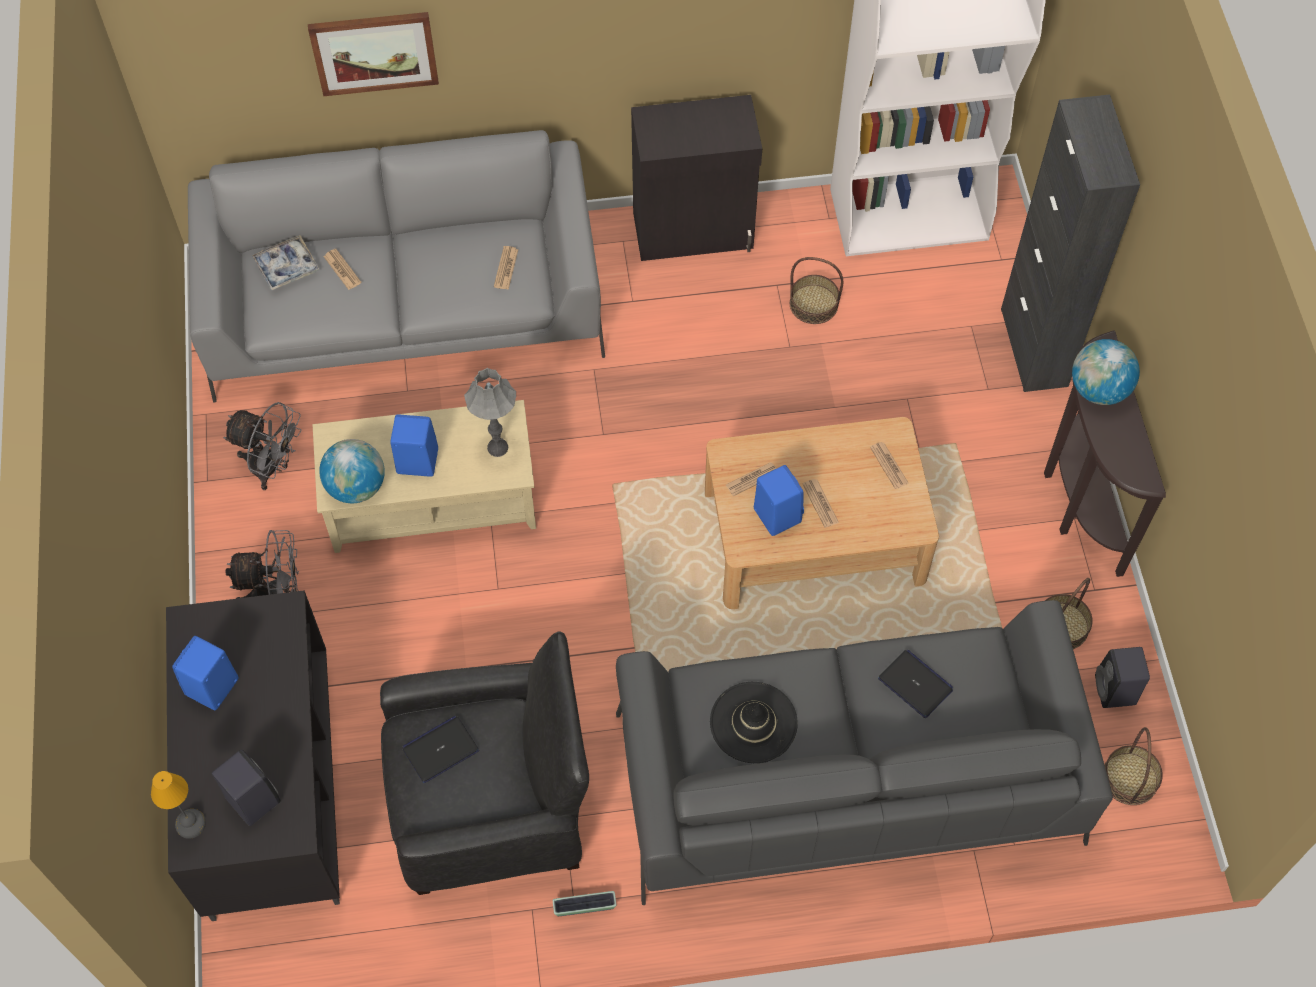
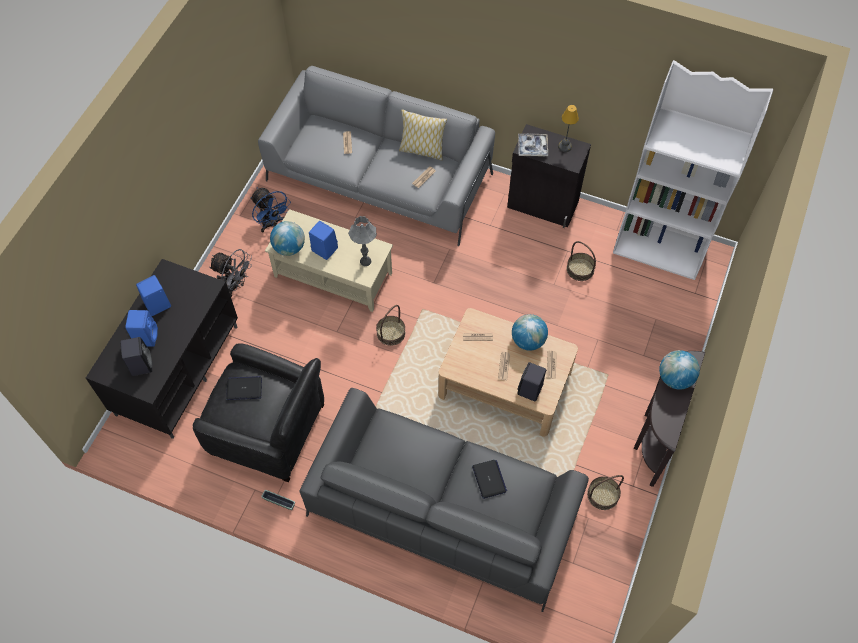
camera: 30 degrees right, 0 degrees up
(189, 824) = (108, 361): table lamp -> table lamp (564, 146)
(272, 468) = (272, 224): grey fan -> blue fan
(287, 267) = (323, 130): tray -> tray (532, 147)
(374, 52) = (401, 39): picture -> none
(473, 227) = (422, 150): none -> pillow
(753, 722) = (397, 454): black hat -> none
(776, 514) = (478, 360): blue speaker -> blue speaker (146, 336)
(831, 446) = (528, 341): none -> globe
(1034, 347) = (682, 346): black cabinet -> none
(1116, 691) = (609, 543): black speaker -> black speaker (530, 390)
(1130, 778) = (587, 591): basket -> basket (391, 333)

